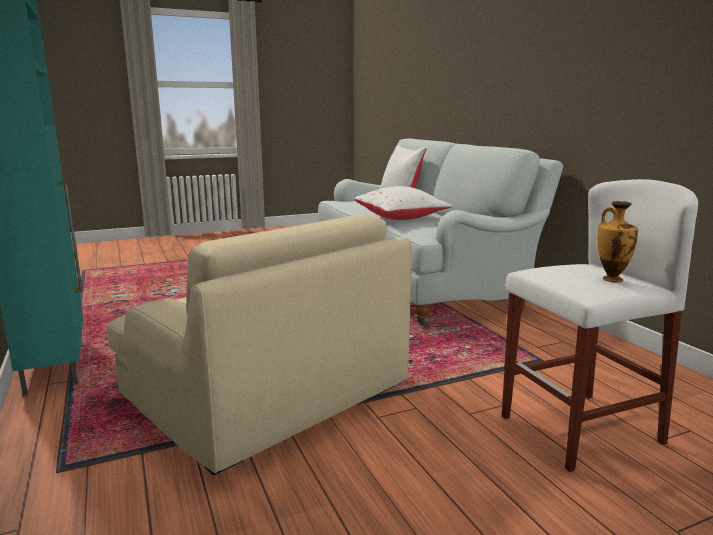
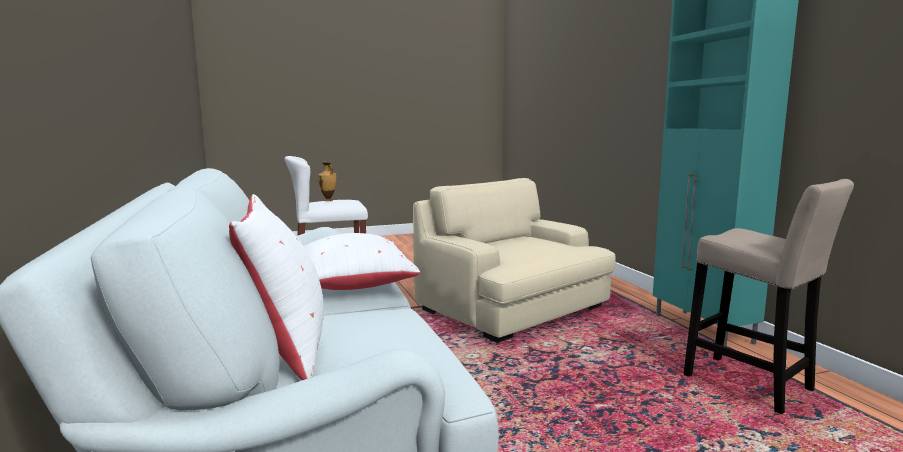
camera: 175 degrees left, 5 degrees down
(118, 316) = (753, 386): none -> beige stool

